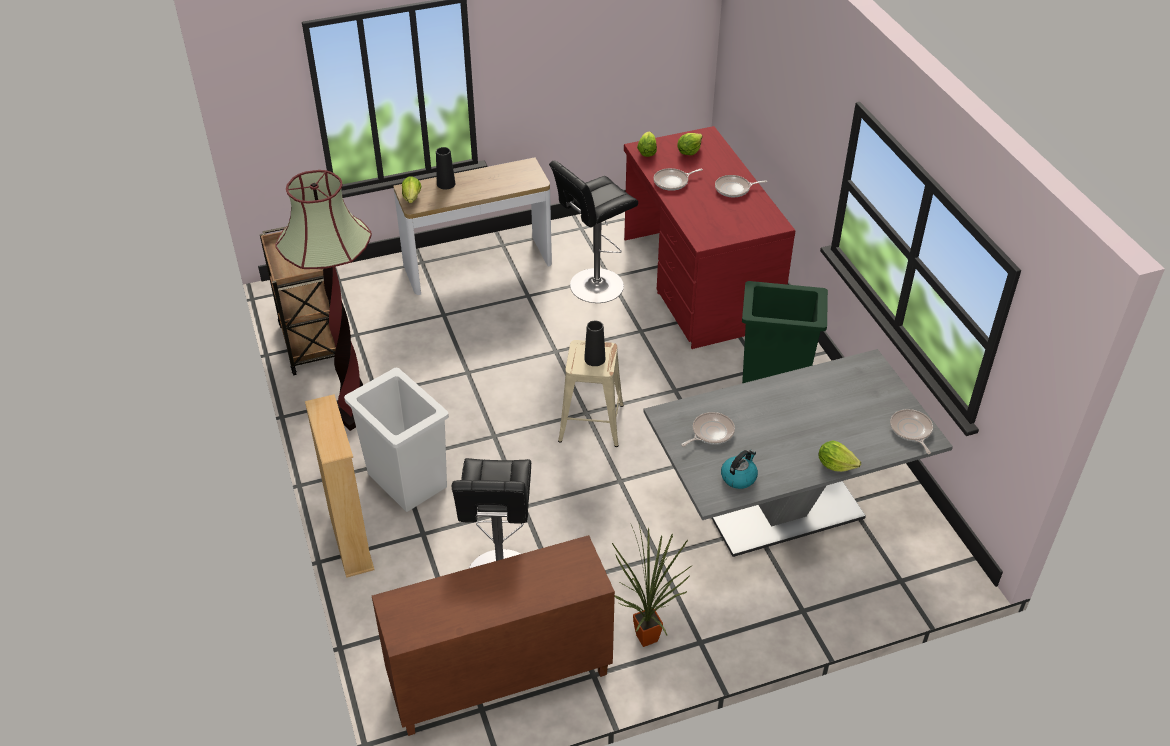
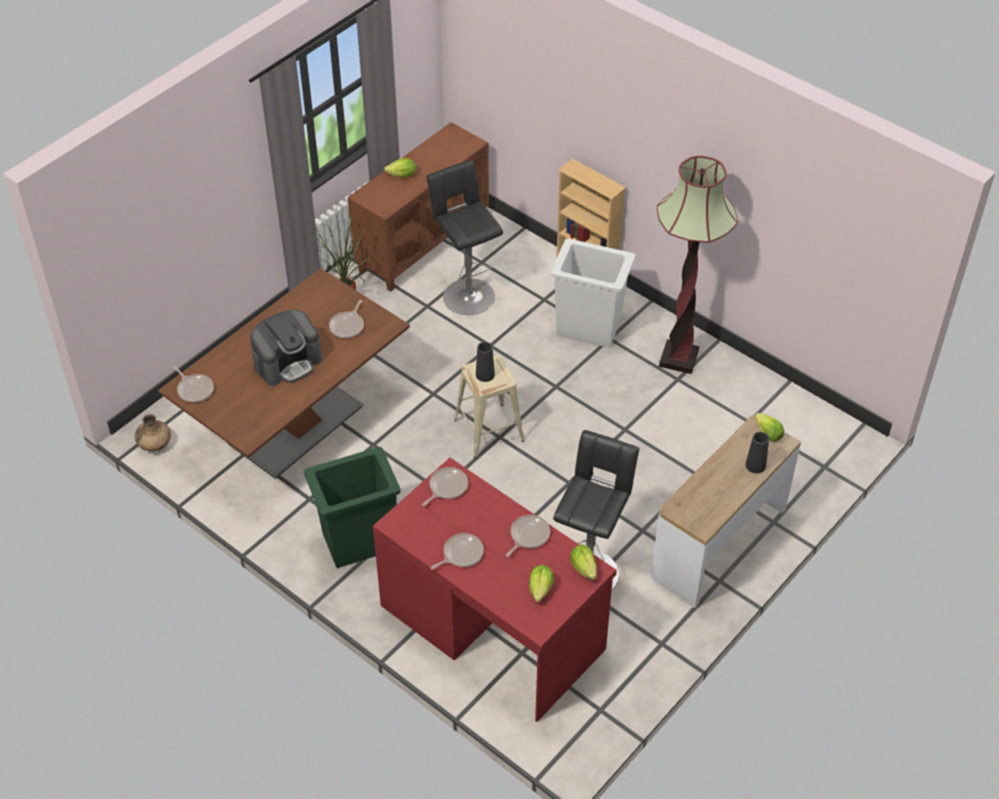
camera: 150 degrees right, 5 degrees up
(311, 342) = (777, 398): brown cart -> none
(715, 232) = (447, 487): none -> frying pan
(738, 477) = (309, 302): kettle -> none
(782, 508) = (296, 425): grey dining table -> brown dining table
(797, 420) = (288, 362): none -> coffee machine
(835, 465) = (243, 339): lettuce -> lettuce (402, 175)
(947, 552) = (155, 444): none -> brown vase

